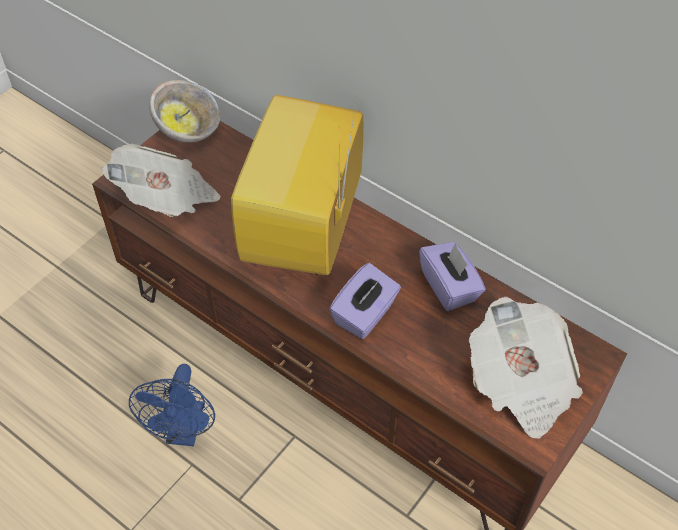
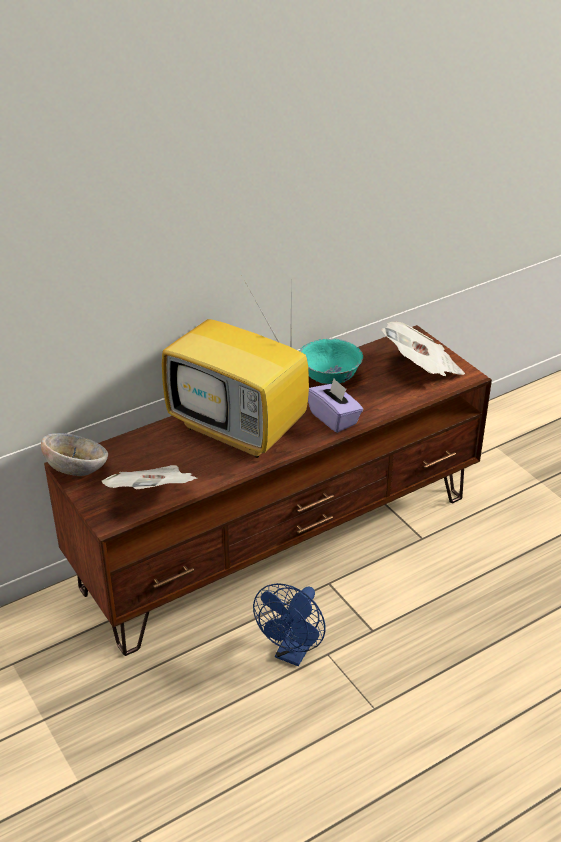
camera: 70 degrees left, 15 degrees down
(184, 432) = (293, 653): blue fan -> blue fan turned 90 degrees clockwise
(449, 287) = (329, 376): purple tissue box -> turquoise bowl

